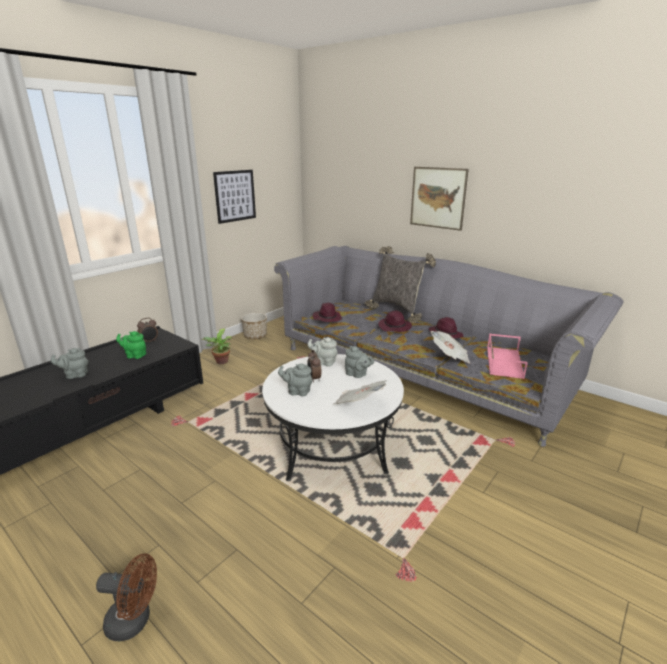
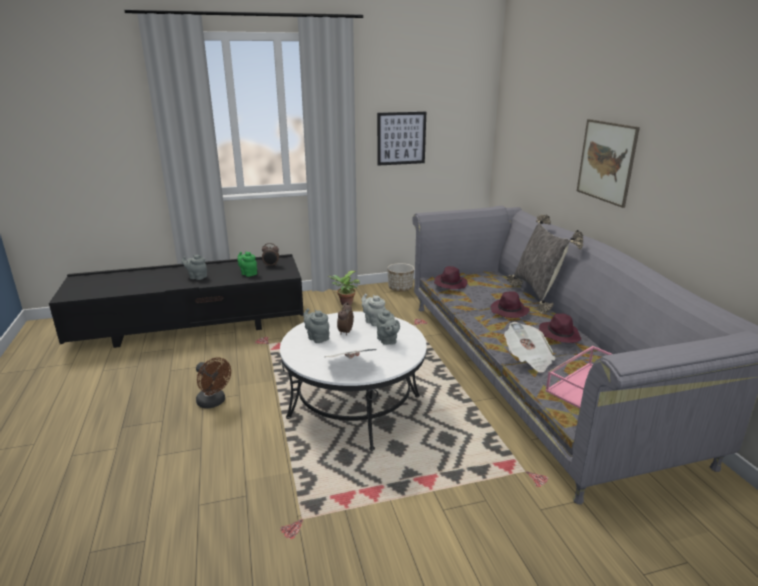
camera: 35 degrees right, 0 degrees up
(135, 621) = (105, 458): brown fan -> brown fan (214, 402)

